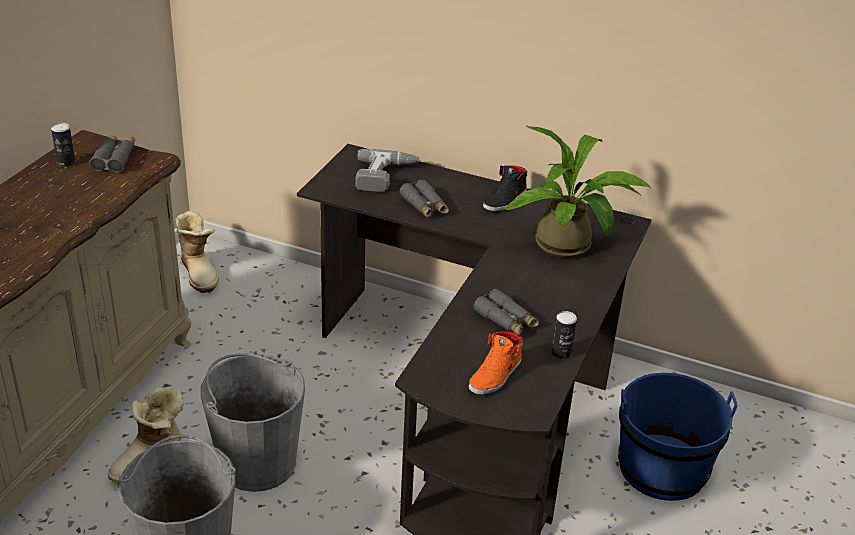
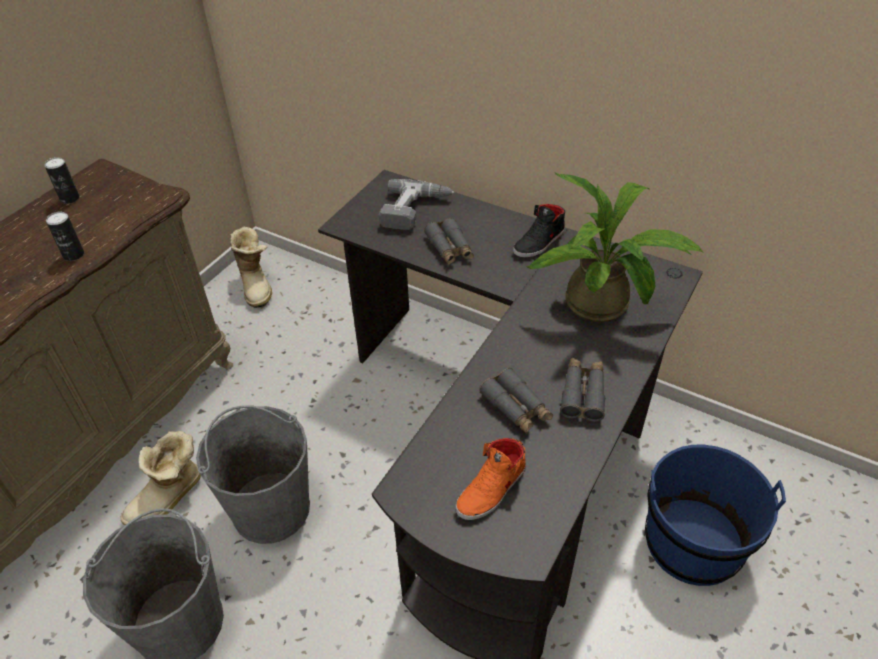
camera: 10 degrees right, 10 degrees up
(115, 158) = (121, 194): grey binoculars -> grey binoculars (583, 393)
(561, 353) = (575, 459): can -> can (73, 255)

